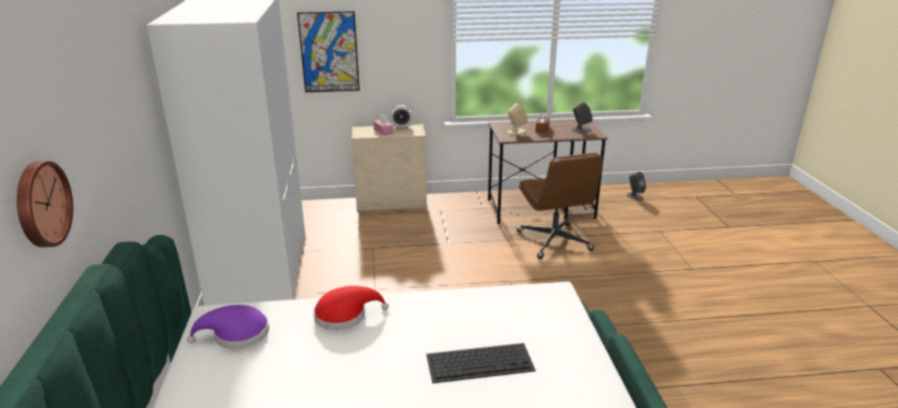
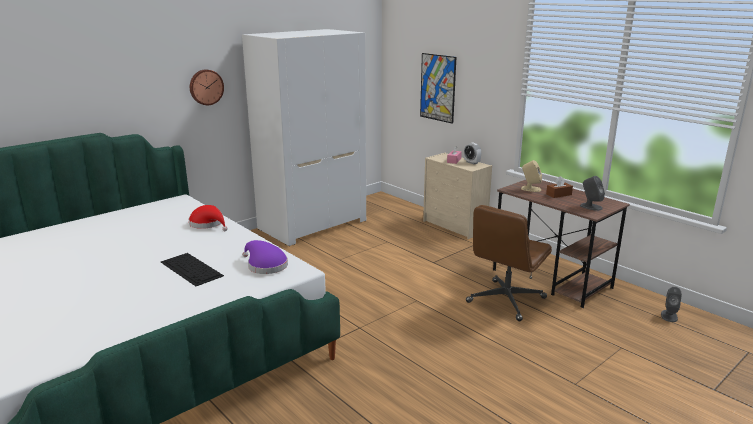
camera: 55 degrees right, 5 degrees down
(41, 204) = (81, 93): wall clock -> wall clock (206, 87)
(236, 335) = (167, 209): purple hat -> purple hat (265, 265)

